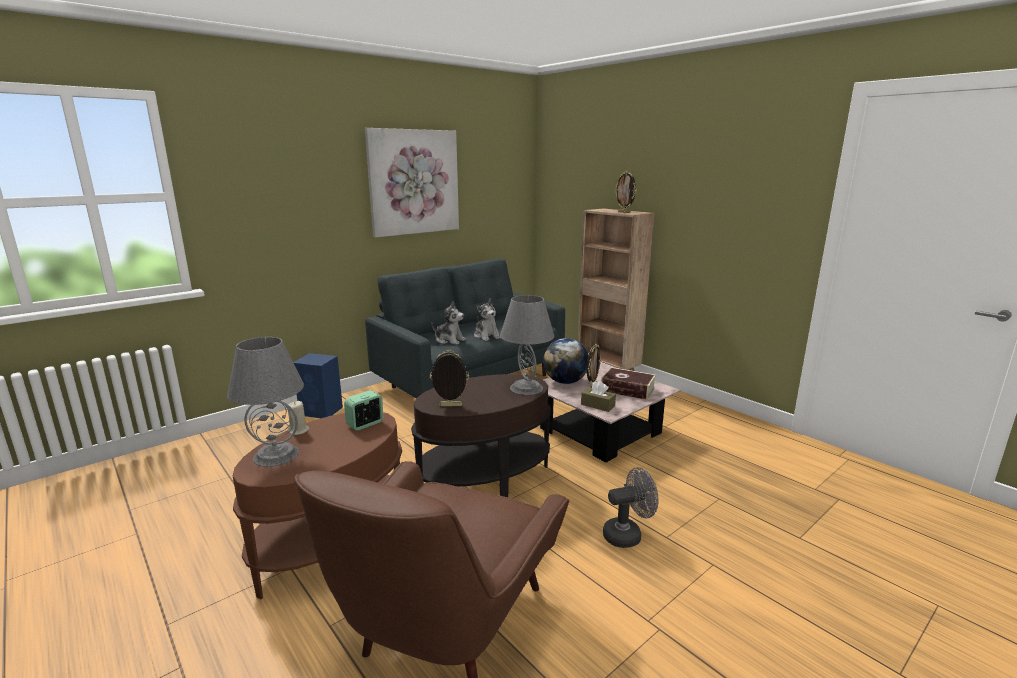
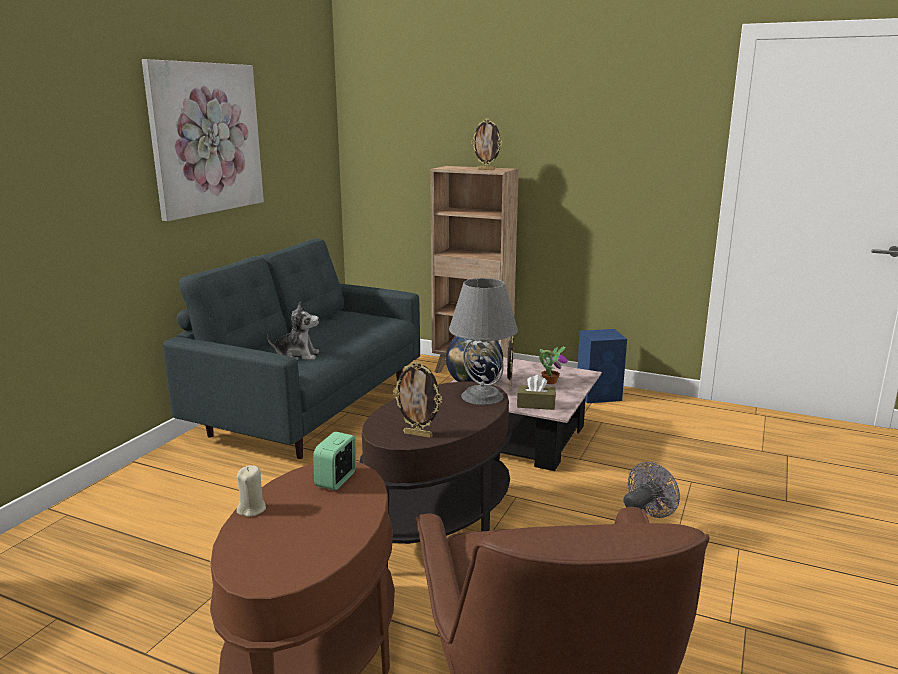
camera: 25 degrees left, 0 degrees up
(276, 455) = (260, 547): grey table lamp -> none
(322, 411) = (128, 490): blue speaker -> blue speaker (599, 395)
(450, 406) = (418, 434): picture frame -> picture frame turned 135 degrees counterclockwise
(486, 336) = (341, 343): plush toy -> none
(627, 389) = (549, 381): book -> potted plant

